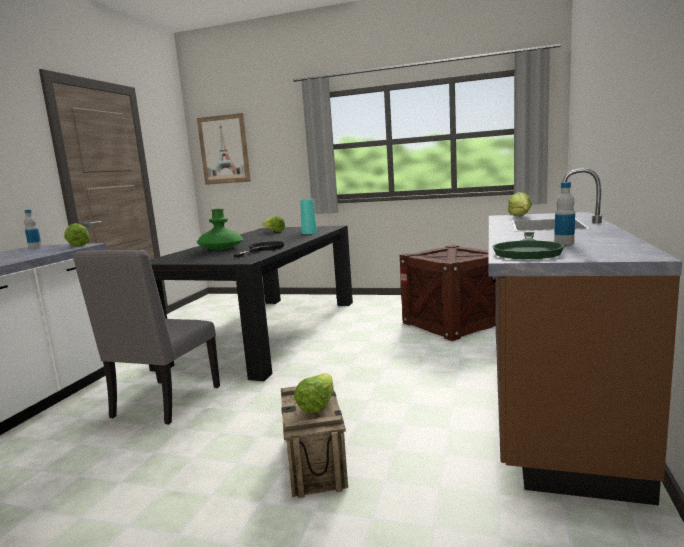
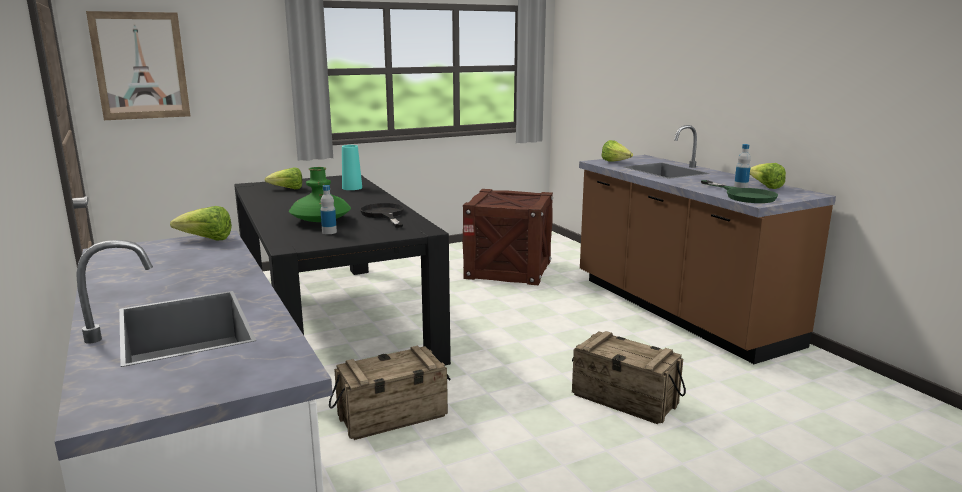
camera: 45 degrees left, 5 degrees up
(35, 247) = (125, 252): bottle -> bottle (329, 232)
(164, 403) = (392, 416): grey chair -> crate
(317, 405) = (632, 348): lettuce -> lettuce (765, 187)

